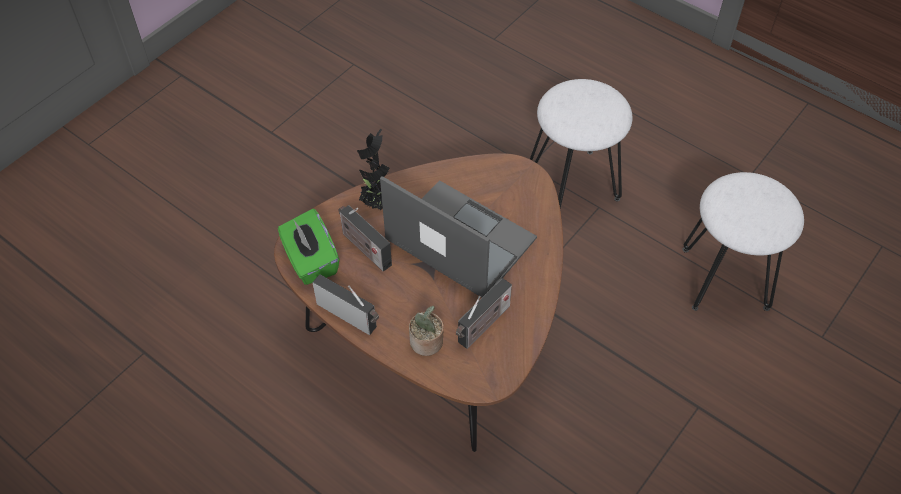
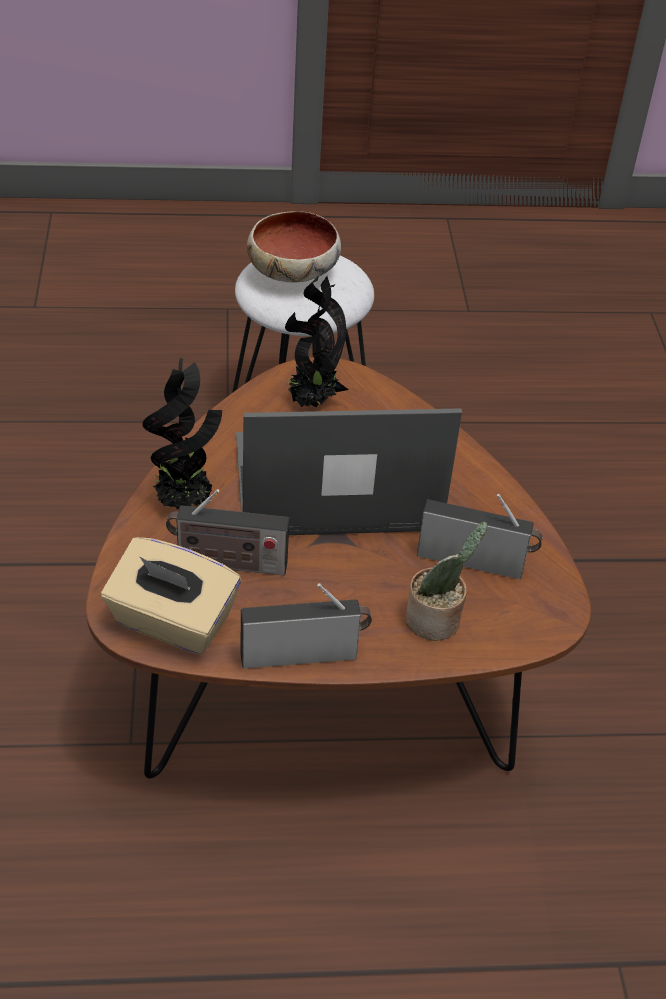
camera: 45 degrees left, 10 degrees down
(311, 260) = (171, 622): green tissue box -> beige tissue box
(482, 327) = (476, 561): radio -> radio turned 75 degrees counterclockwise
(499, 186) = (312, 402): none -> potted plant
(583, 99) = (293, 271): none -> bowl
(725, 279) = (555, 421): white stool -> none

